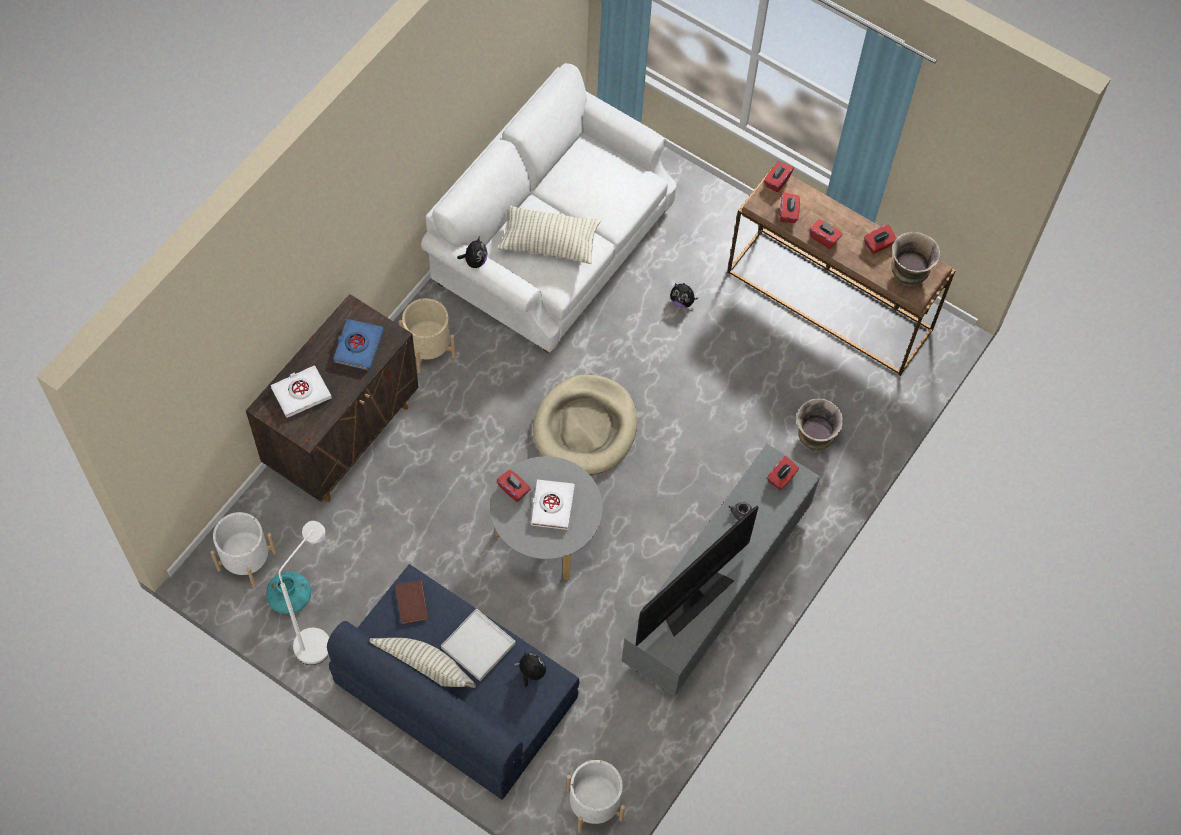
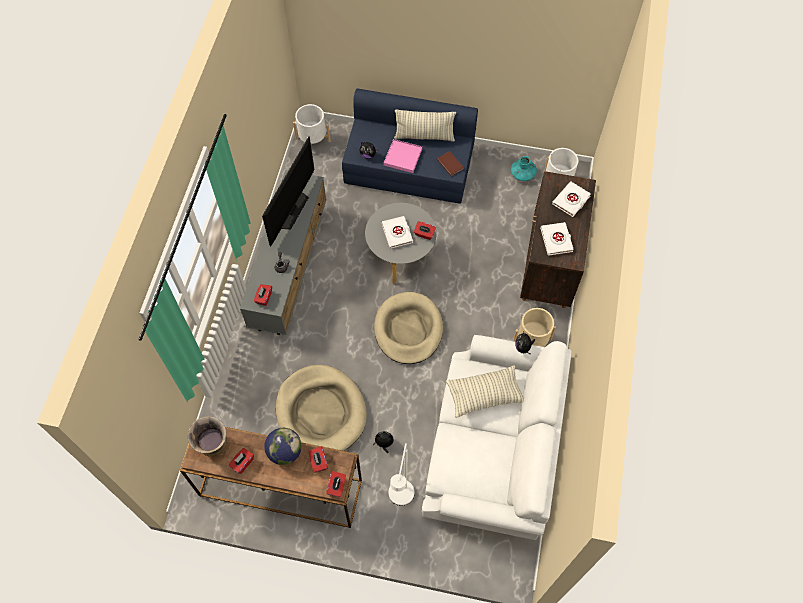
camera: 160 degrees right, 0 degrees up
(318, 638) = (495, 161): white floor lamp -> white floor lamp (401, 500)
(358, 346) = (556, 240): blue book -> white book
(478, 645) = (403, 157): white tray -> pink tray
(747, 368) = (321, 412): none -> beige dog bed
(814, 440) = (259, 379): vase -> none
(824, 238) = (285, 451): red tissue box -> globe

